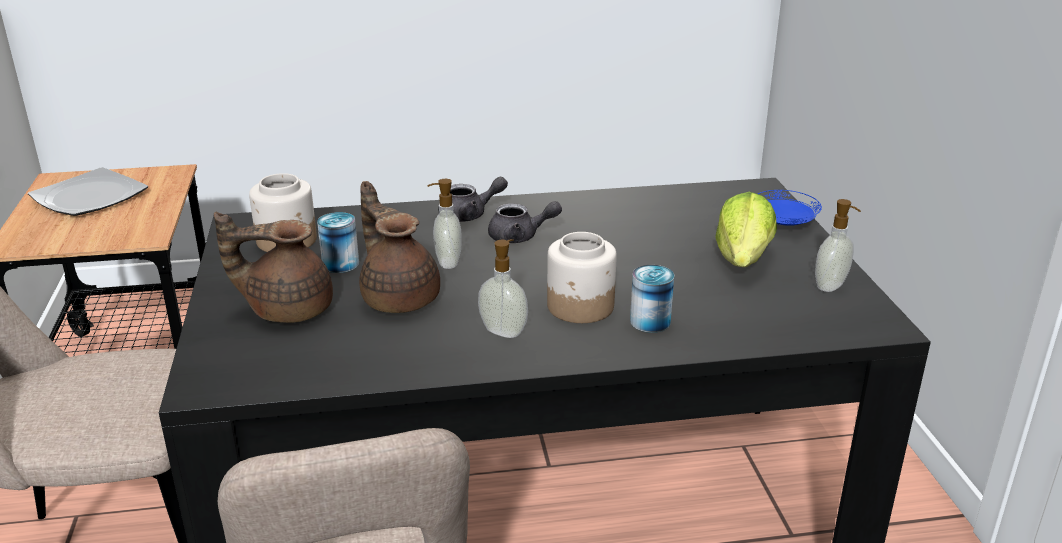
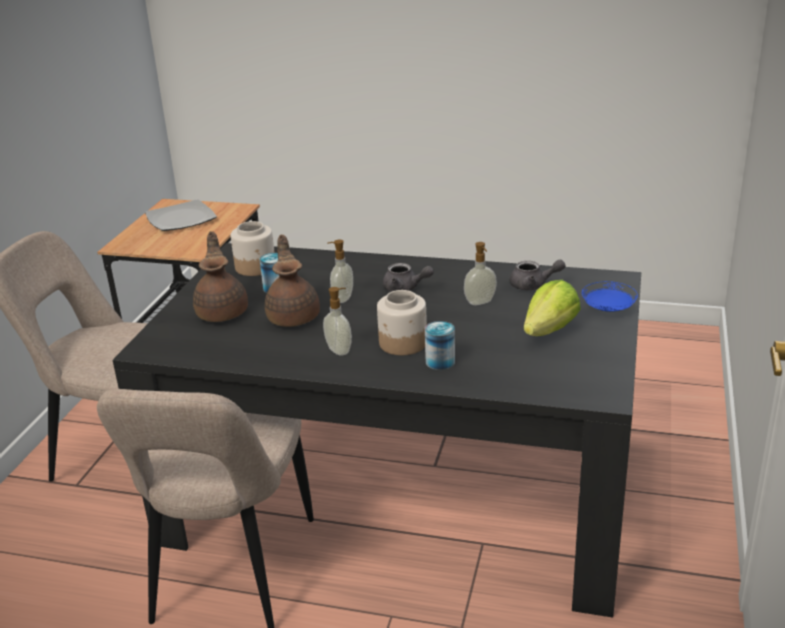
camera: 25 degrees right, 0 degrees up
(287, 309) = (223, 312): brown teapot -> brown teapot turned 60 degrees clockwise
(470, 215) = (385, 267): grey teapot -> grey teapot (533, 285)
(831, 286) = (597, 362): soap dispenser -> soap dispenser (480, 302)

